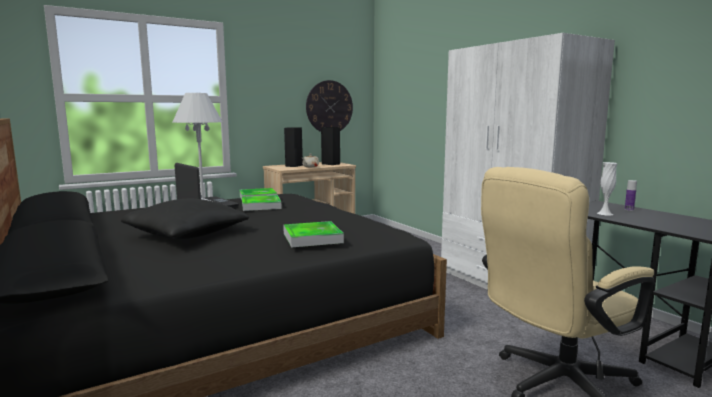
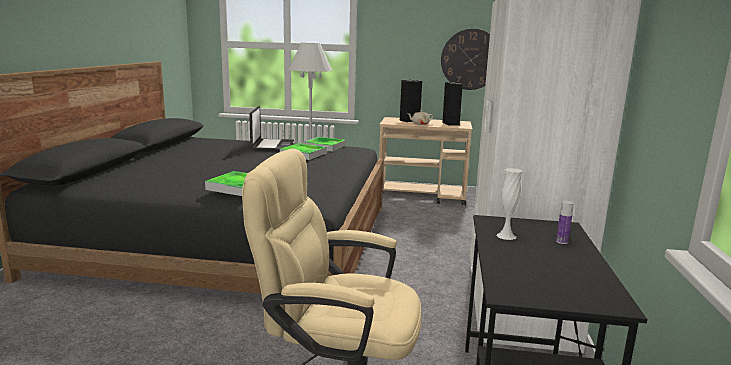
camera: 40 degrees right, 5 degrees up
(186, 235) = (193, 165): black pillow -> none

